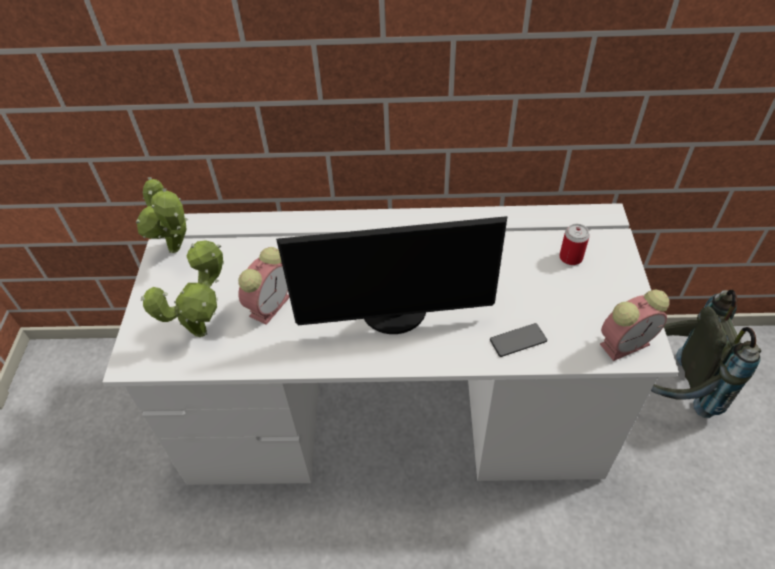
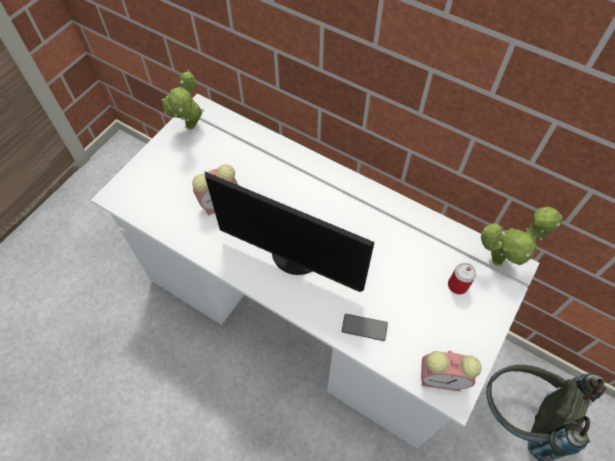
camera: 30 degrees right, 10 degrees up
(204, 328) = (170, 196): potted plant -> potted plant (501, 259)

